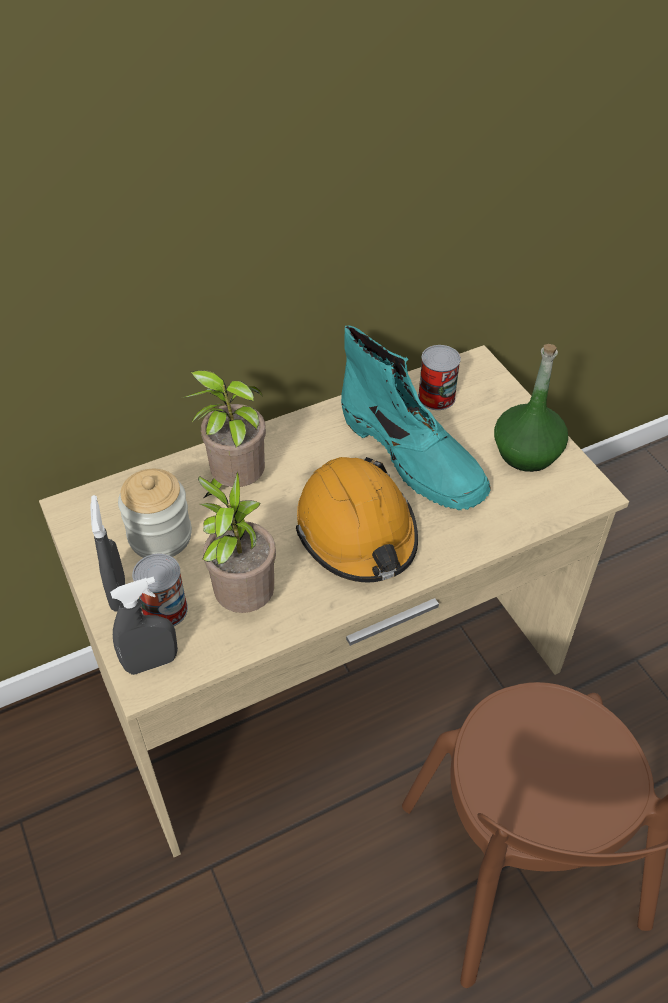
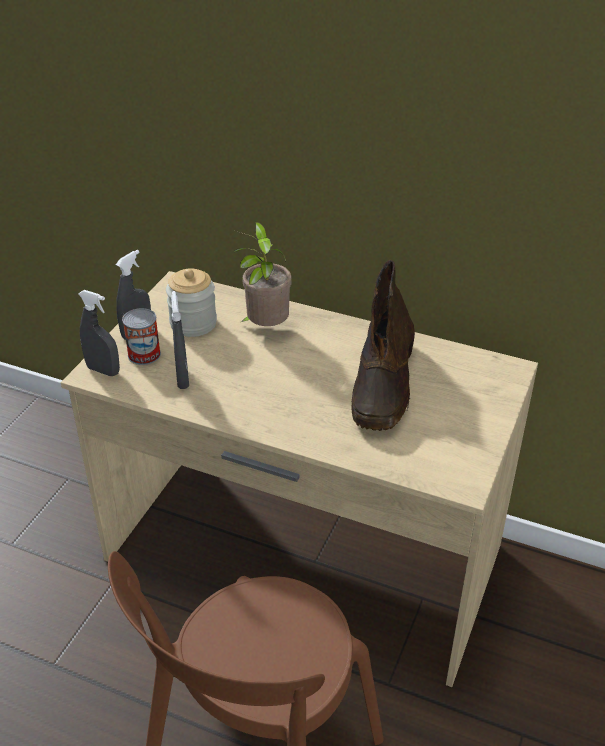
camera: 50 degrees right, 10 degrees down
(243, 600) = (182, 378): potted plant -> grey spray bottle
(357, 532) = (288, 395): orange hard hat -> none
(413, 456) = (383, 384): turquoise boot -> brown boot
(436, 397) = (452, 367): can -> none
(526, 452) = (459, 434): green bottle -> none

